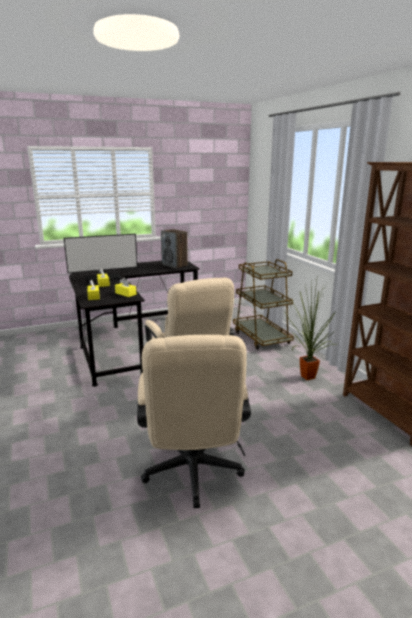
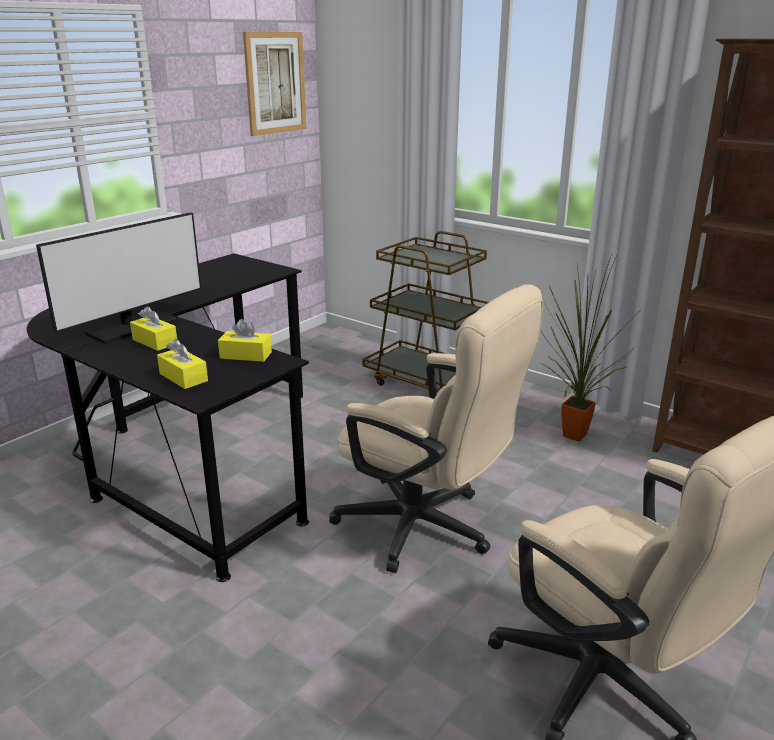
camera: 30 degrees left, 5 degrees up
(175, 265) = (242, 271): speaker -> none
(222, 182) = (275, 83): none -> picture

